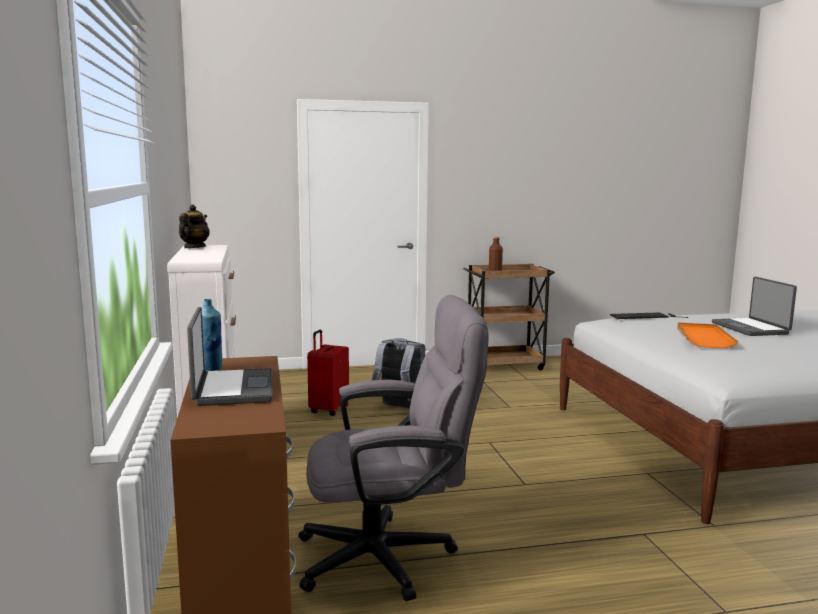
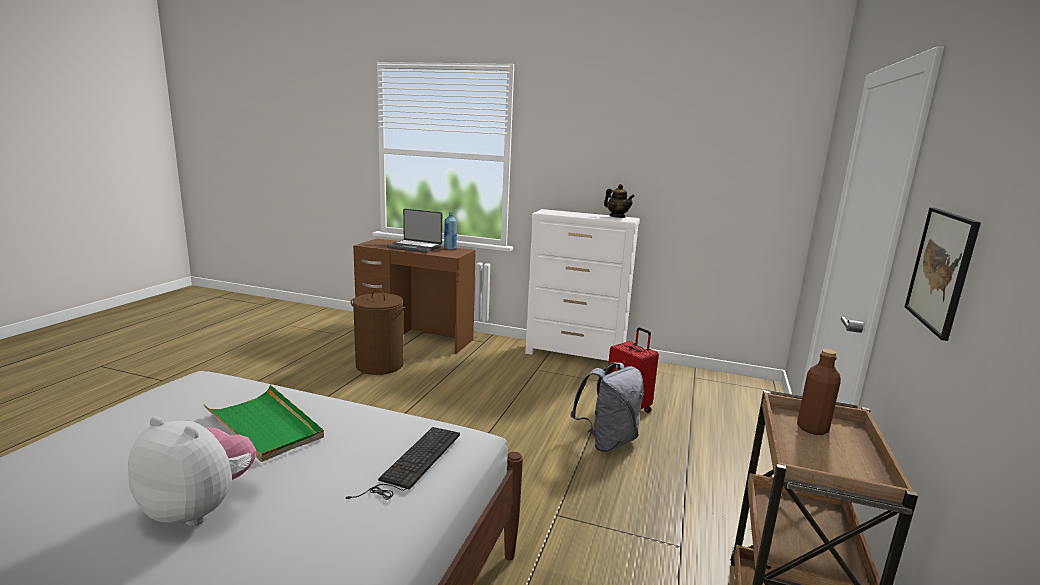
camera: 120 degrees right, 5 degrees up
(391, 557) = (379, 365): grey office chair -> brown laundry basket
(489, 194) = (941, 270): none -> picture
(703, 338) = (265, 426): orange tray -> green tray
(751, 328) = (199, 508): laptop -> plush toy

